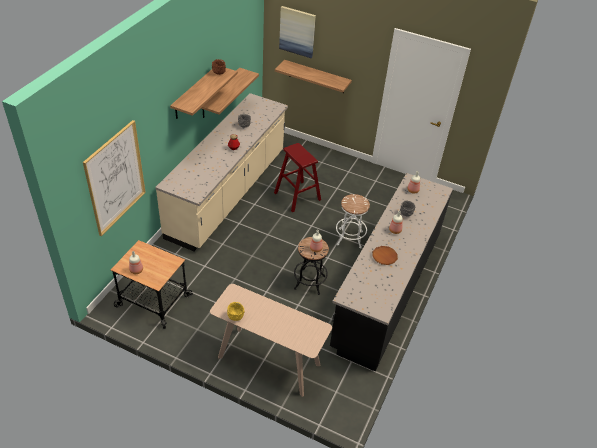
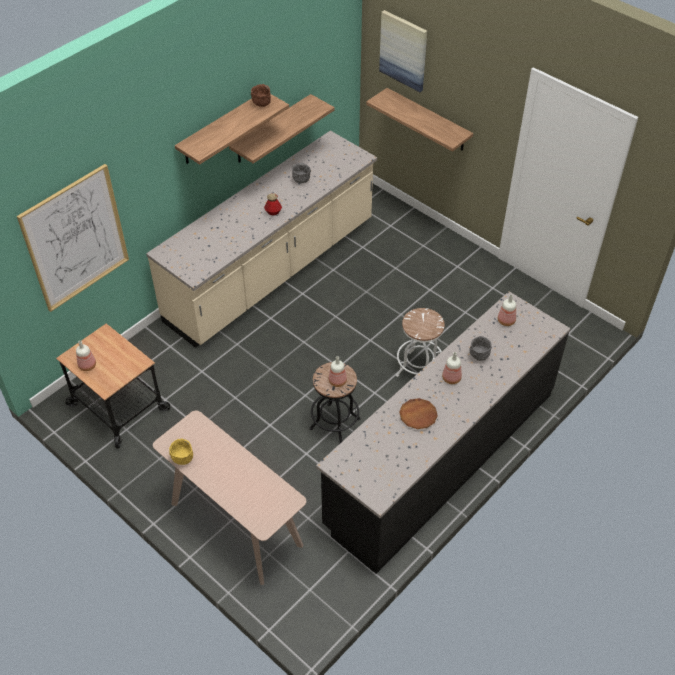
camera: 20 degrees right, 5 degrees up
(297, 196) = (367, 292): red stool -> none

